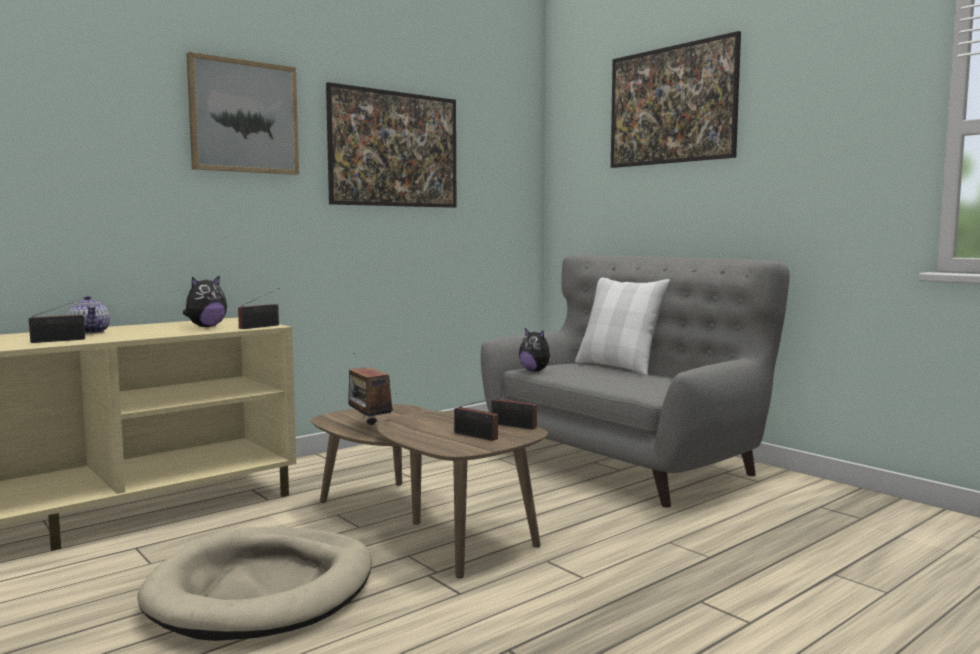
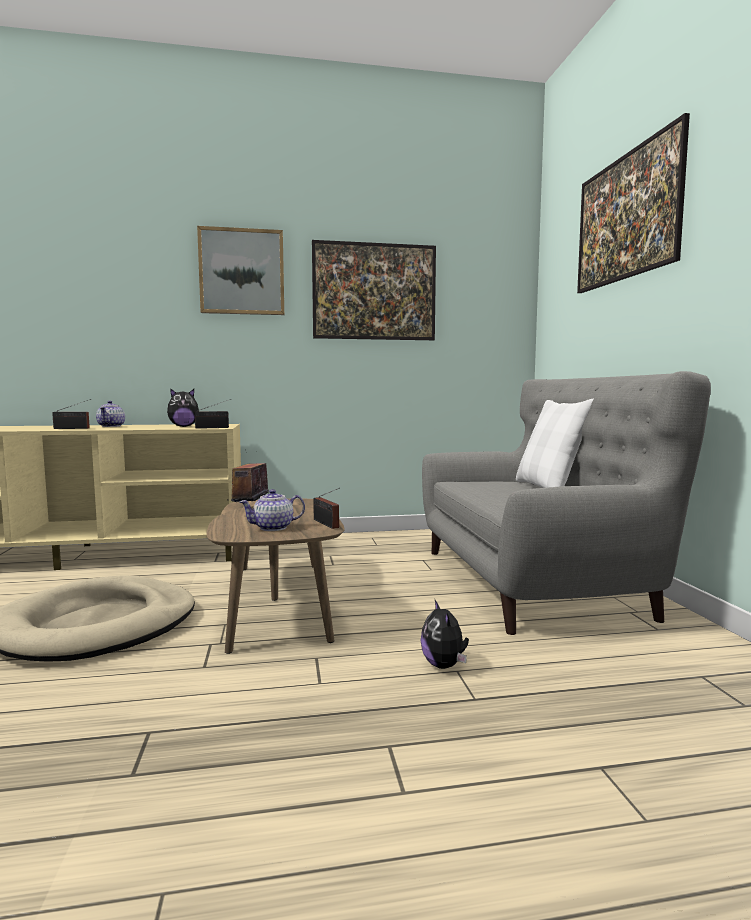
camera: 30 degrees right, 0 degrees up
(477, 436) = (274, 528): radio -> teapot
(536, 371) = (457, 484): plush toy -> plush toy (444, 665)

